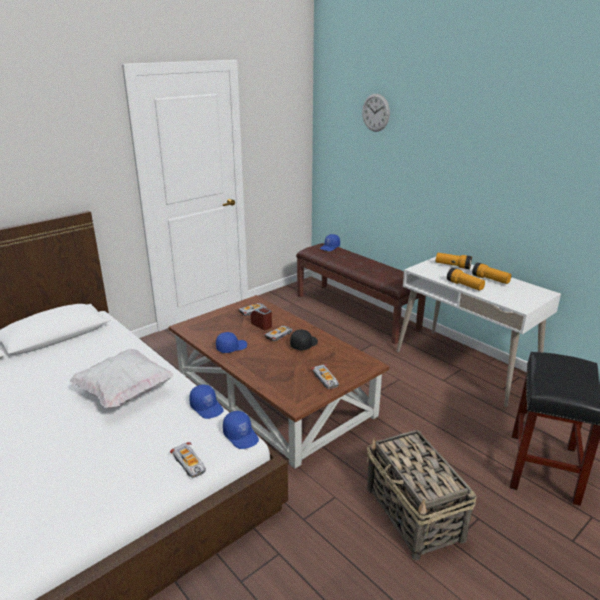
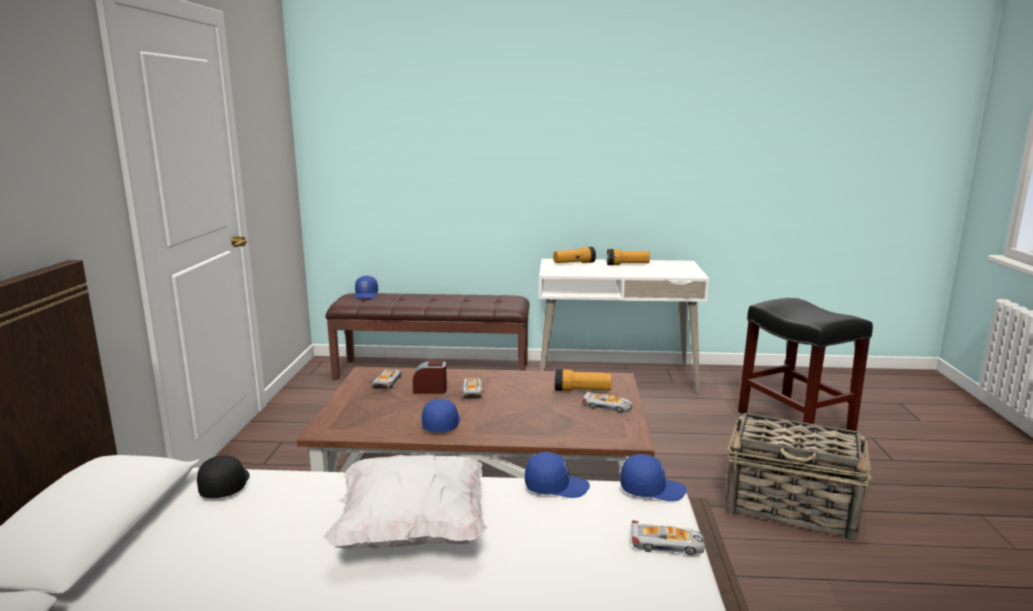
camera: 45 degrees left, 10 degrees down
(303, 344) = (518, 388): black cap -> black cap (224, 485)
(375, 112) = (413, 97): wall clock -> none
(464, 286) = (620, 273): flashlight -> flashlight (582, 390)

